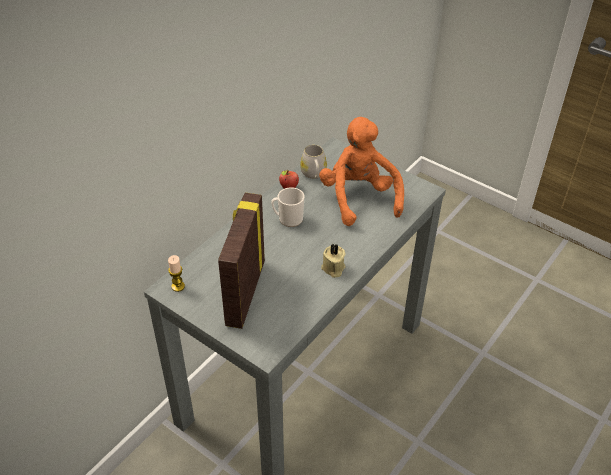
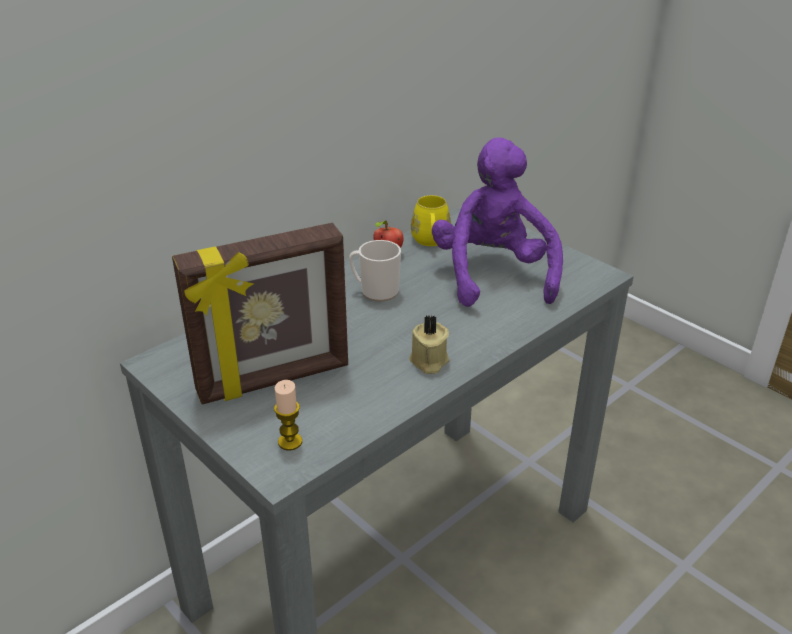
camera: 10 degrees right, 10 degrees down
(178, 286) = (174, 361): candle -> candle (290, 442)
(244, 293) = (274, 380): picture frame -> picture frame turned 135 degrees counterclockwise
(314, 174) = (430, 241): white mug -> yellow mug
(359, 198) = (493, 274): orange plush toy -> purple plush toy

